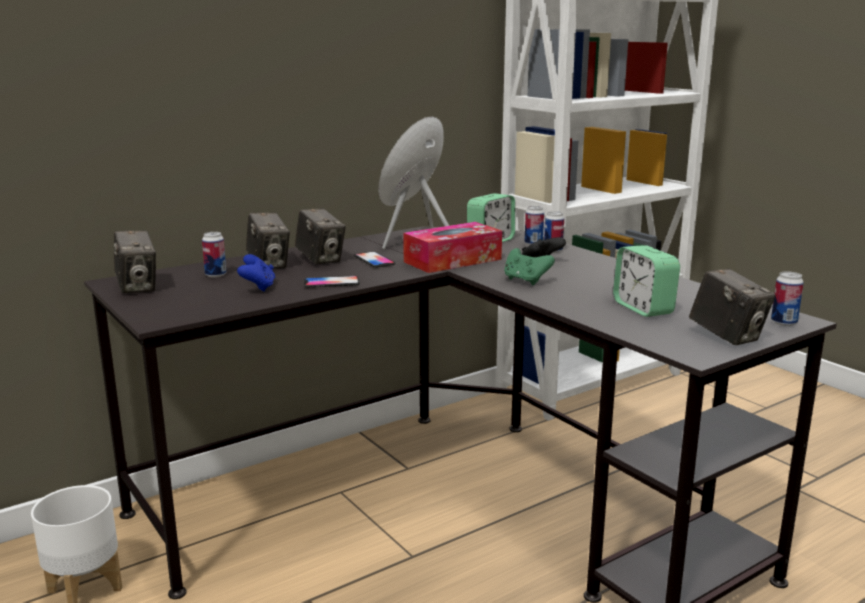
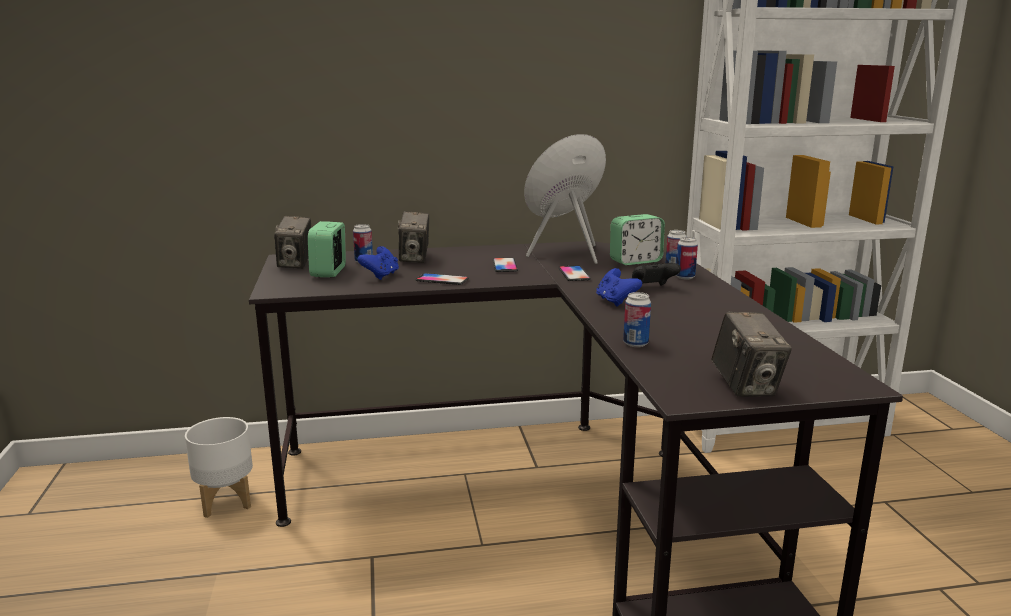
camera: 25 degrees right, 0 degrees up
(320, 260) = (461, 259): camera -> none
(452, 260) = (574, 274): tissue box -> phone
(525, 281) = (615, 301): green game controller -> blue game controller
(643, 308) = (695, 344): alarm clock -> alarm clock (329, 272)
(783, 322) = (835, 384): can -> can (635, 343)

